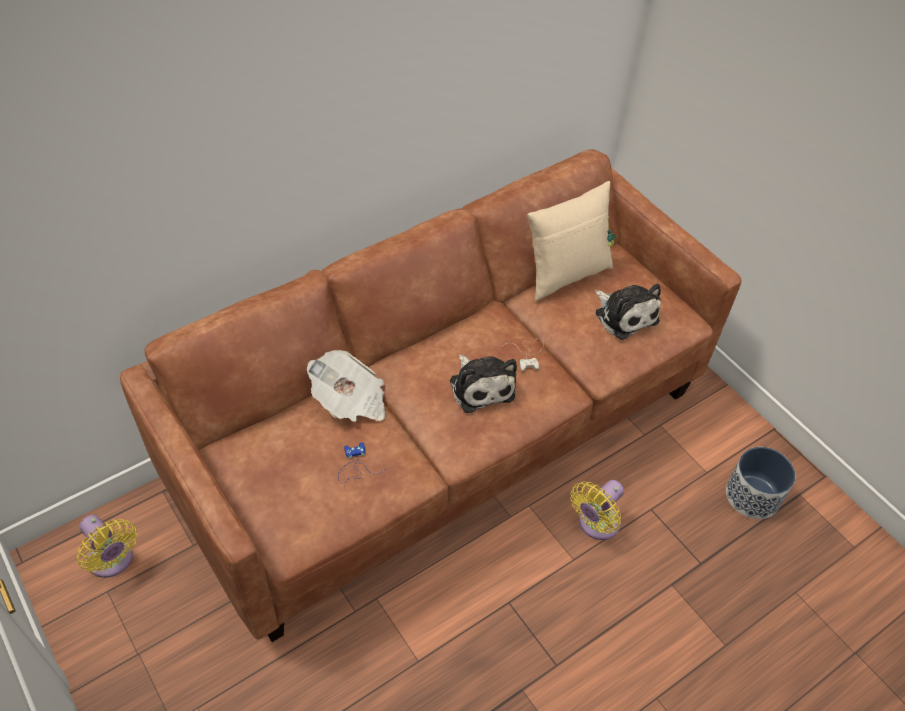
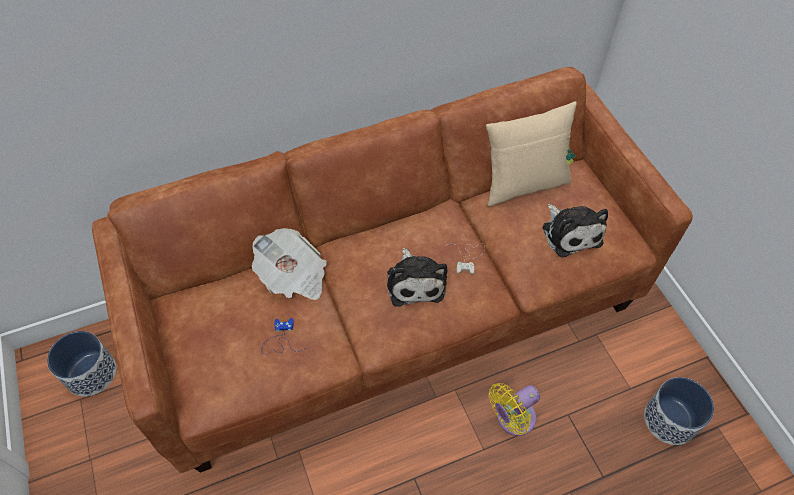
camera: 15 degrees right, 5 degrees up
(113, 561) = (91, 373): yellow fan -> planter

